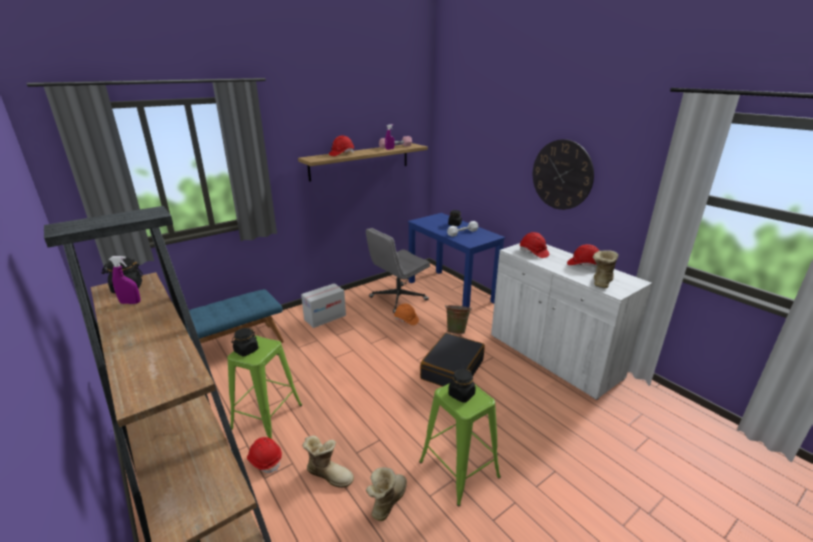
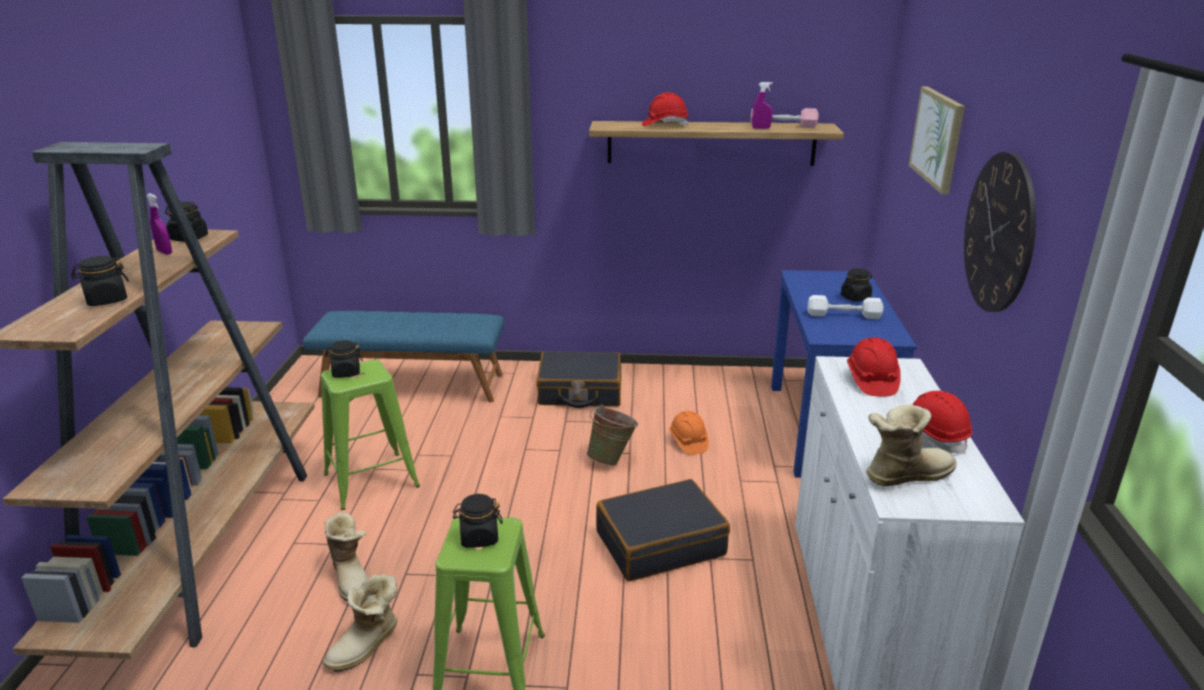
camera: 40 degrees right, 0 degrees up
(165, 348) = (106, 300): none -> black jar
(265, 460) = (315, 525): red hard hat -> none
(325, 317) = (580, 391): cardboard box -> black suitcase
(386, 501) = (367, 646): boot -> boot turned 150 degrees clockwise
(398, 299) = (717, 406): grey office chair -> none
(457, 331) = (747, 493): green bucket -> green bucket (612, 459)
(490, 141) = (937, 138): none -> picture

